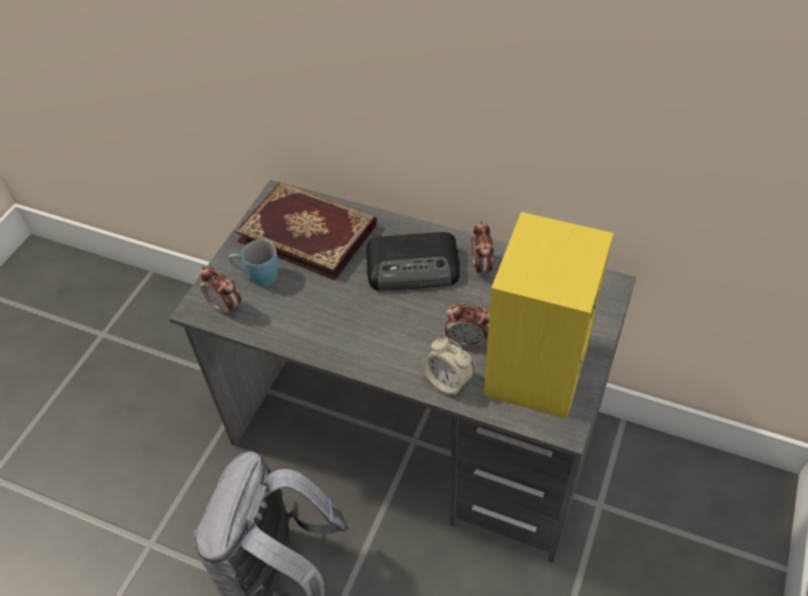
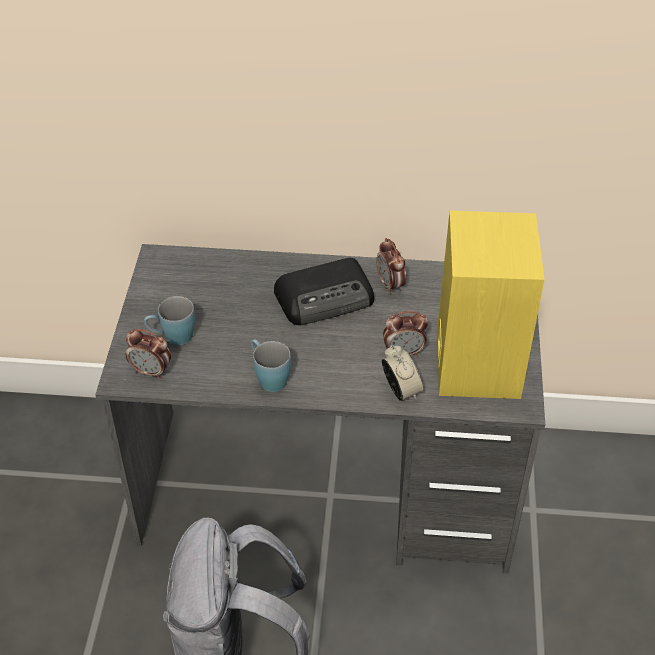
camera: 20 degrees left, 5 degrees down
(308, 231) = (205, 285): book -> none
(327, 337) = (268, 377): none -> blue mug
(447, 381) = (401, 391): alarm clock -> alarm clock turned 135 degrees counterclockwise

